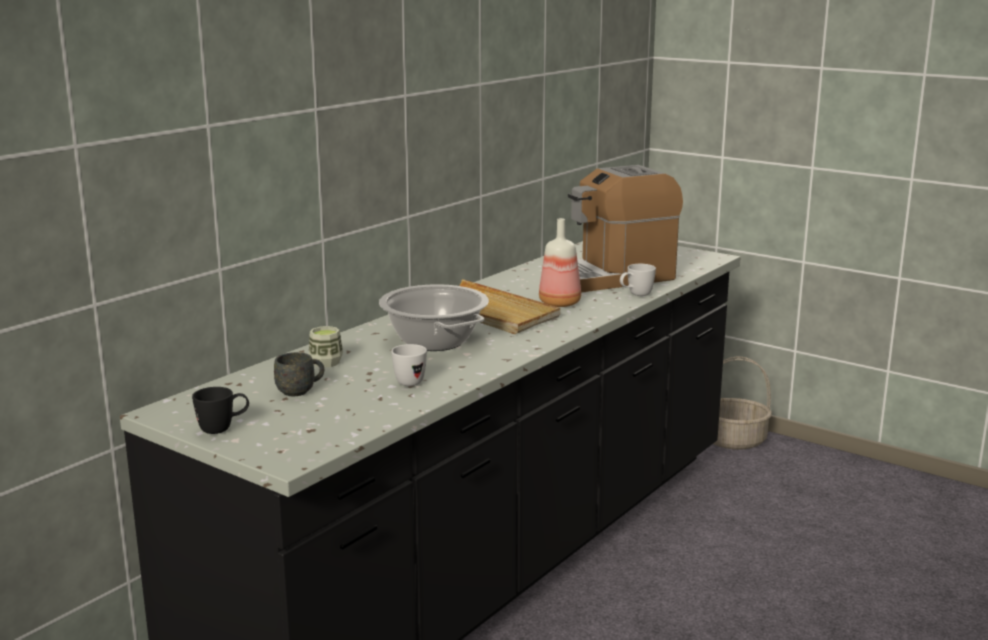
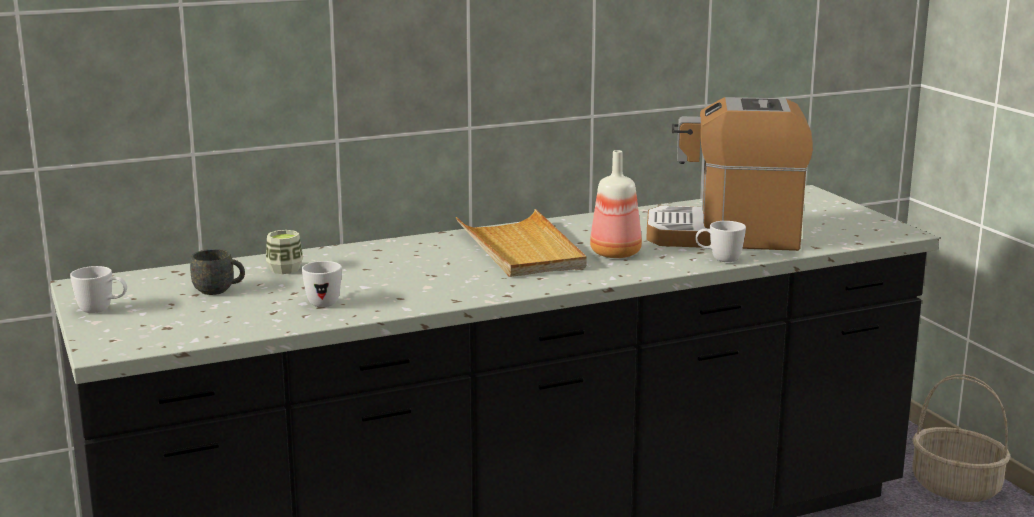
camera: 30 degrees right, 0 degrees up
(223, 429) = (102, 310): black mug -> white mug
(434, 341) = (417, 268): cooking pot -> none

